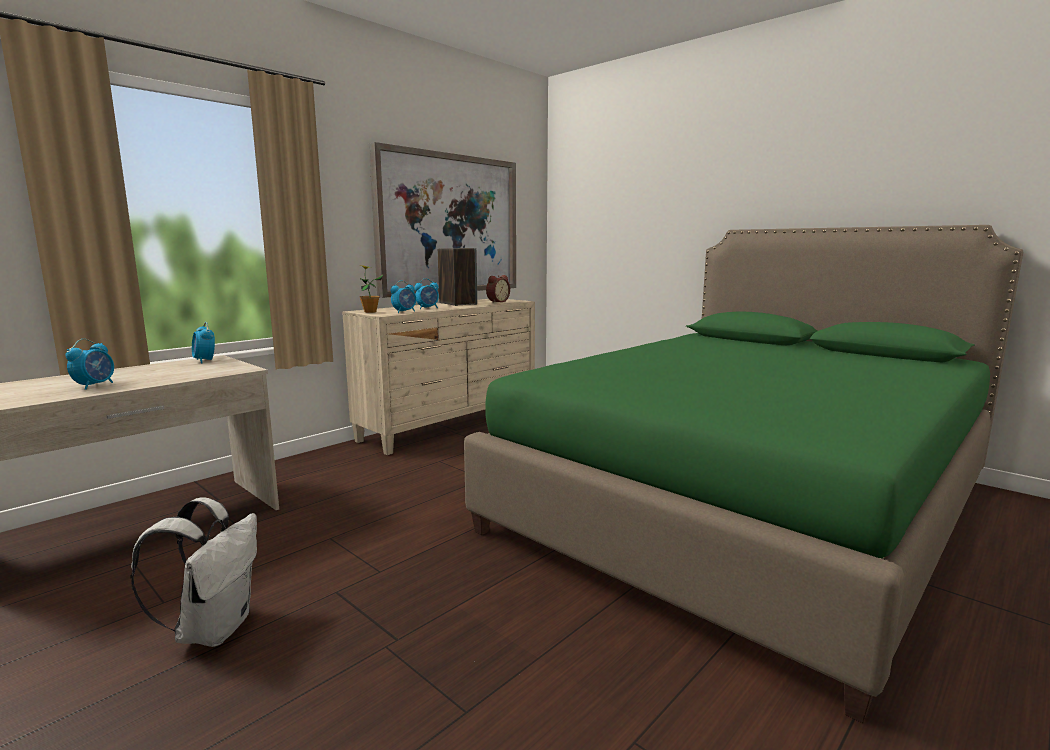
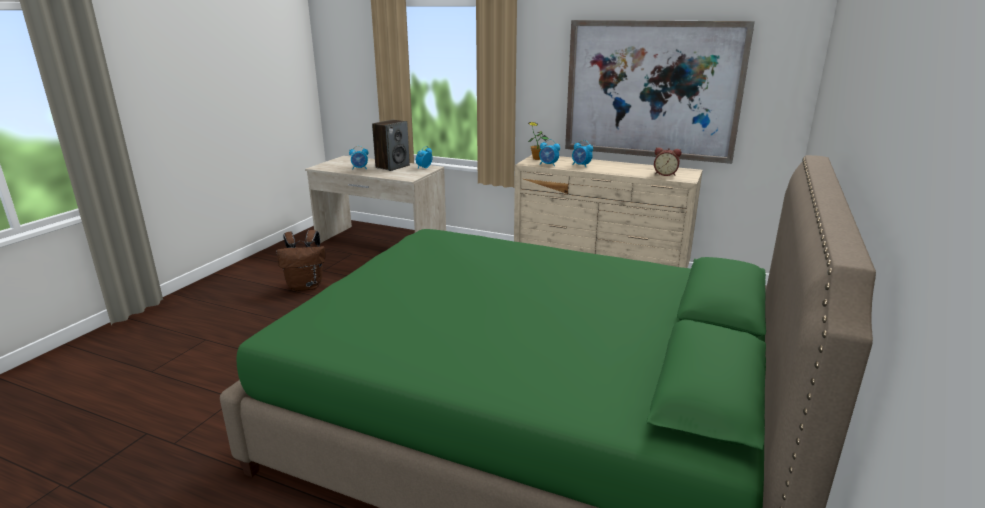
camera: 70 degrees right, 10 degrees up
(214, 628) = (306, 286): white backpack -> brown backpack
(457, 304) = (625, 167): speaker -> speaker (392, 166)

